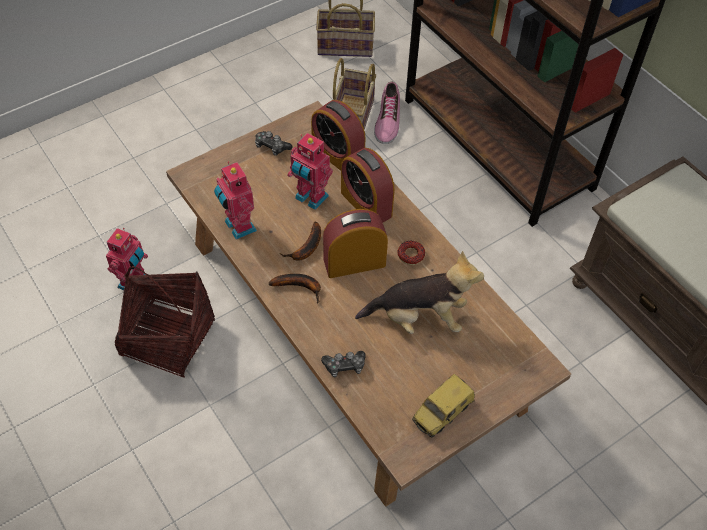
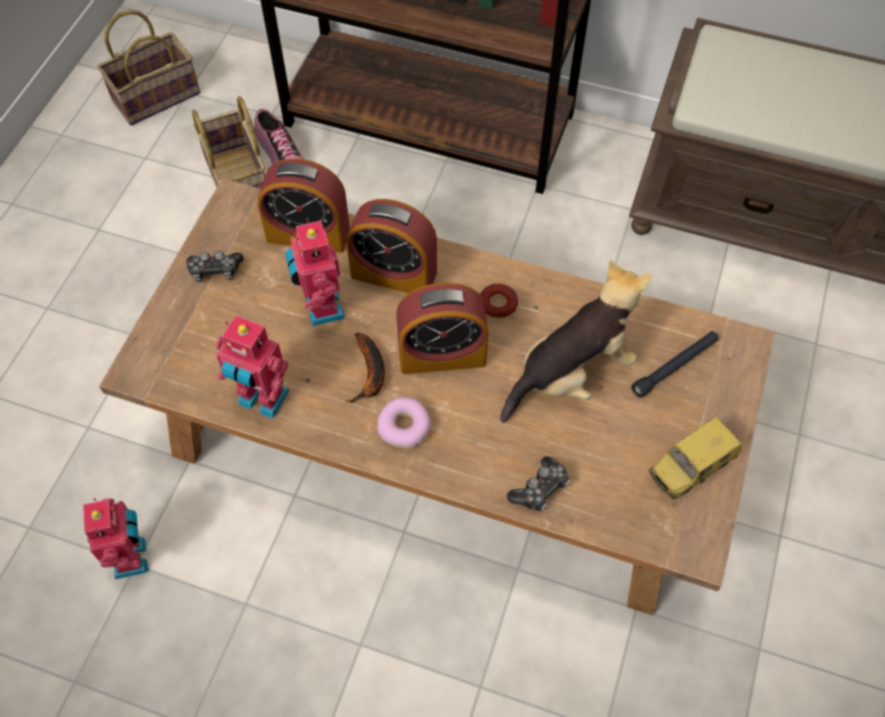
camera: 35 degrees left, 5 degrees up
(167, 337) = (236, 598): basket -> none
(300, 287) = (404, 427): banana -> donut
(310, 198) = (321, 308): toy robot -> toy robot turned 75 degrees clockwise
(354, 262) = (442, 354): alarm clock -> alarm clock turned 135 degrees counterclockwise
(443, 414) = (691, 469): toy car -> toy car turned 45 degrees clockwise
(486, 353) = (675, 366): none -> black flashlight

